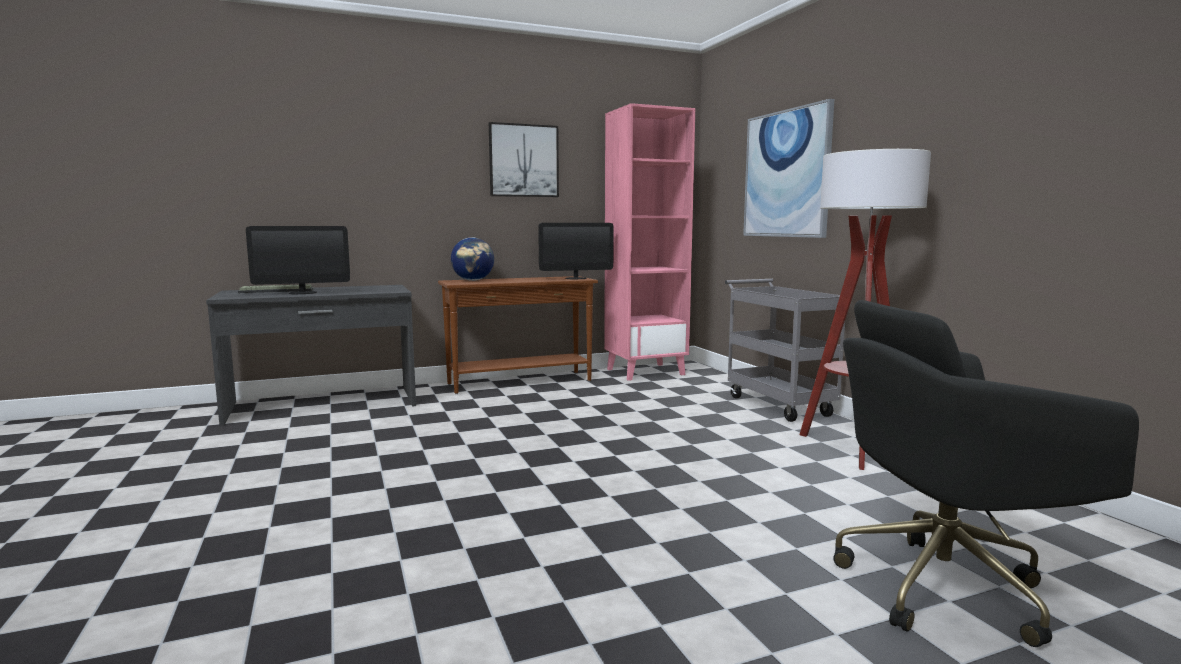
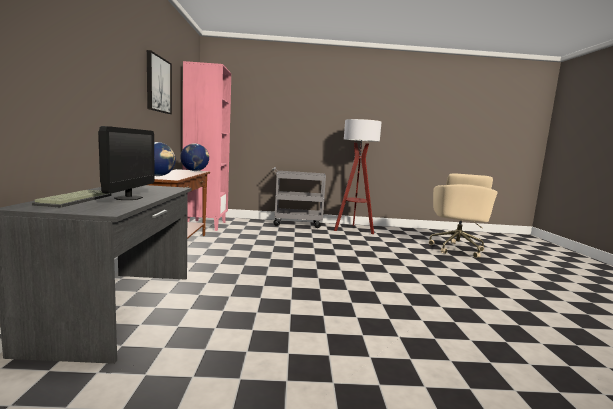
camera: 70 degrees left, 0 degrees up
(576, 278) = (195, 171): monitor -> globe
(786, 174) = (280, 118): picture -> none
(949, 588) = (455, 249): black office chair -> beige office chair

